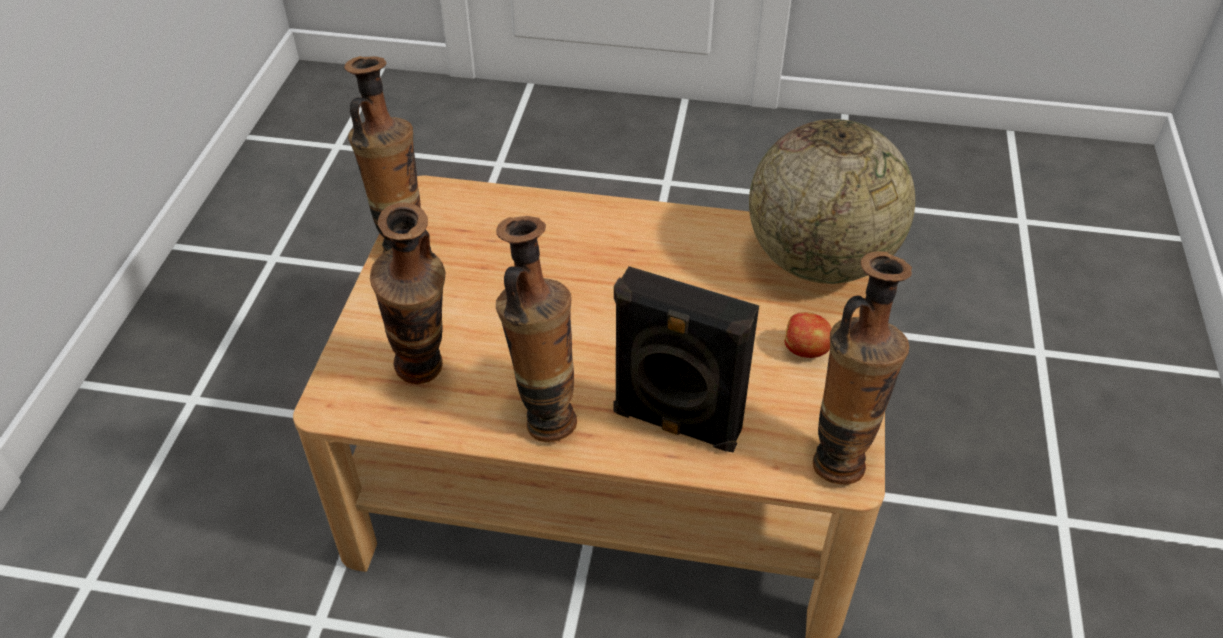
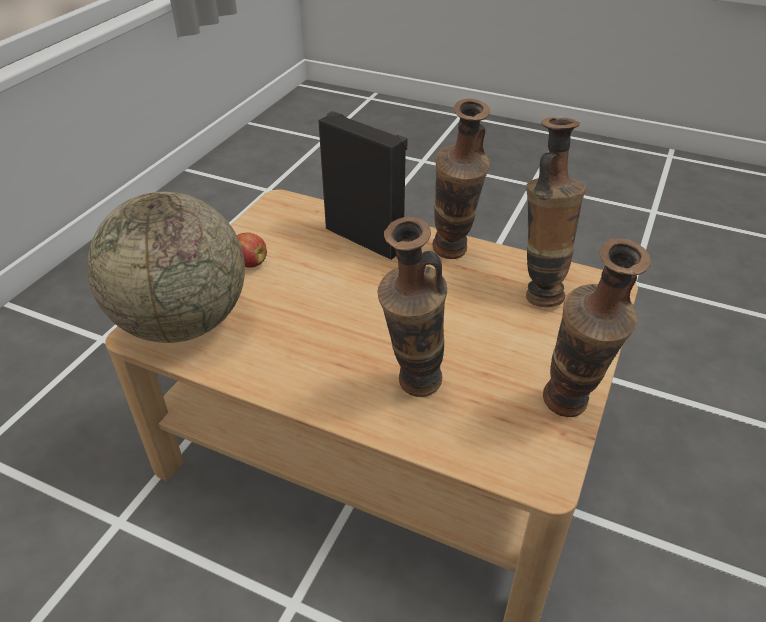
camera: 165 degrees left, 5 degrees down
(840, 454) = (274, 210): vase -> vase (412, 391)

